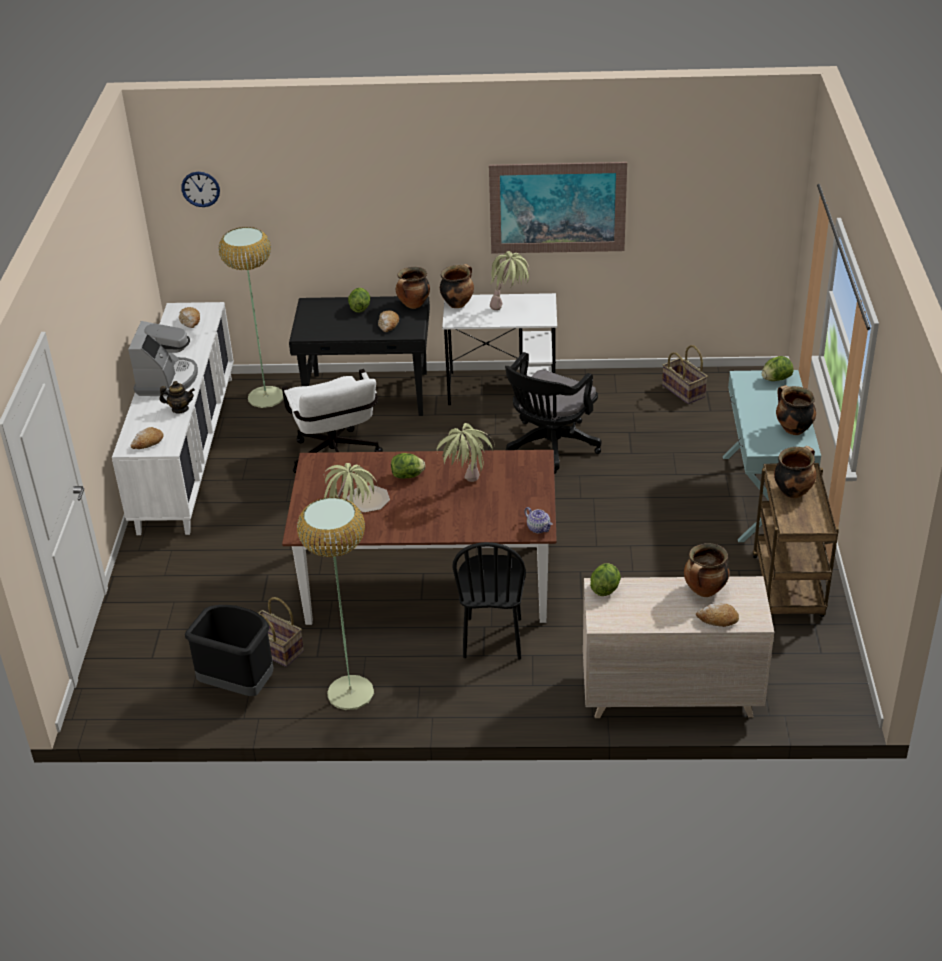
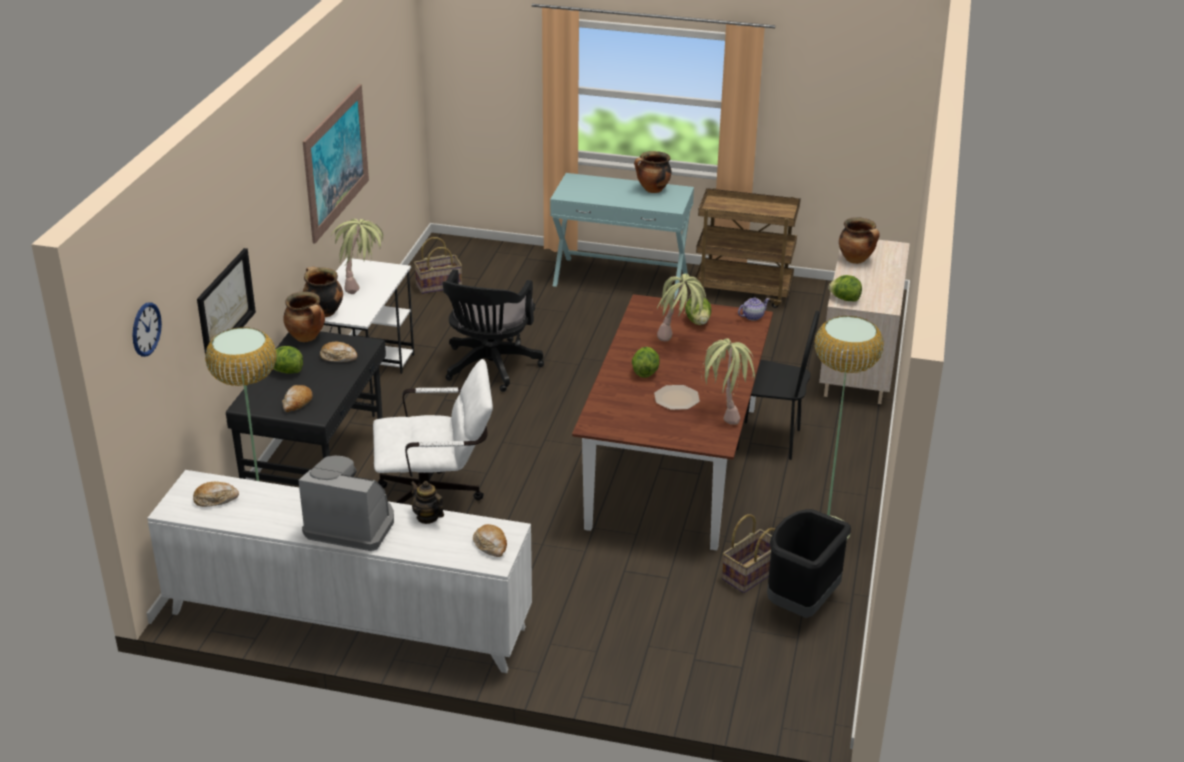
camera: 80 degrees left, 5 degrees down
(180, 409) = (427, 517): teapot -> teapot turned 60 degrees counterclockwise
(321, 227) = (225, 305): none -> picture
(549, 448) = (489, 368): black office chair -> black office chair turned 60 degrees clockwise
(717, 619) = (892, 260): bread -> bread (297, 403)
(776, 379) = (575, 183): lettuce -> lettuce (698, 321)
(793, 491) = (732, 208): cooking pot -> none

